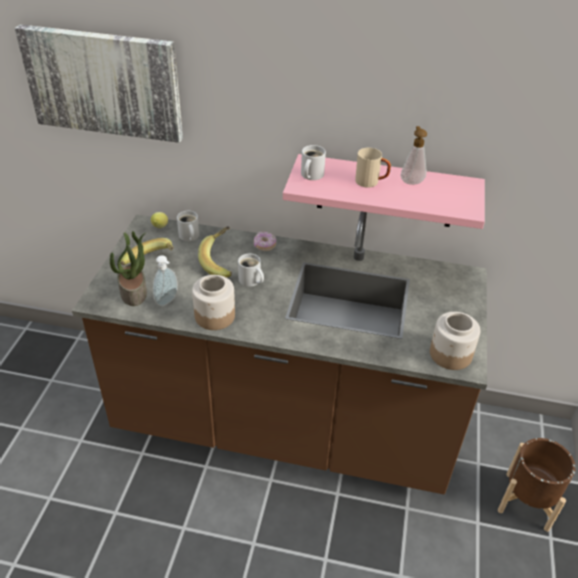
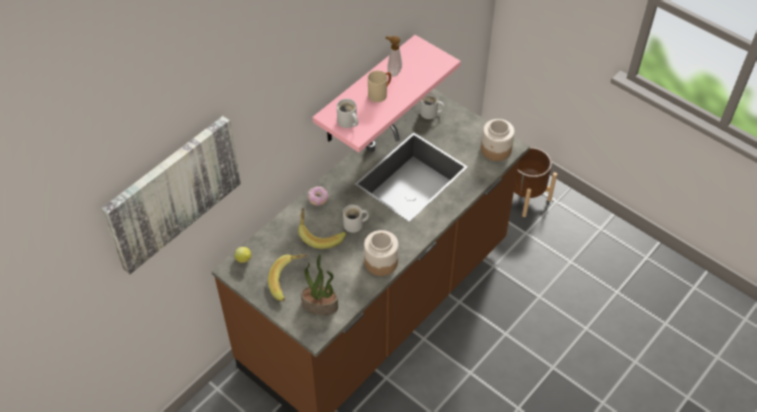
camera: 60 degrees left, 10 degrees up
(168, 301) = (345, 286): soap dispenser -> none
(188, 236) = (271, 244): white mug -> white mug (430, 113)

